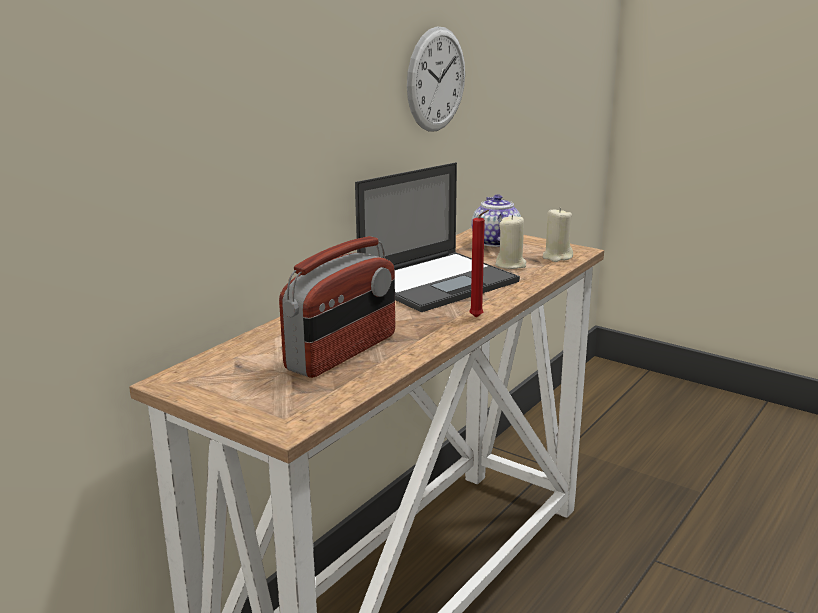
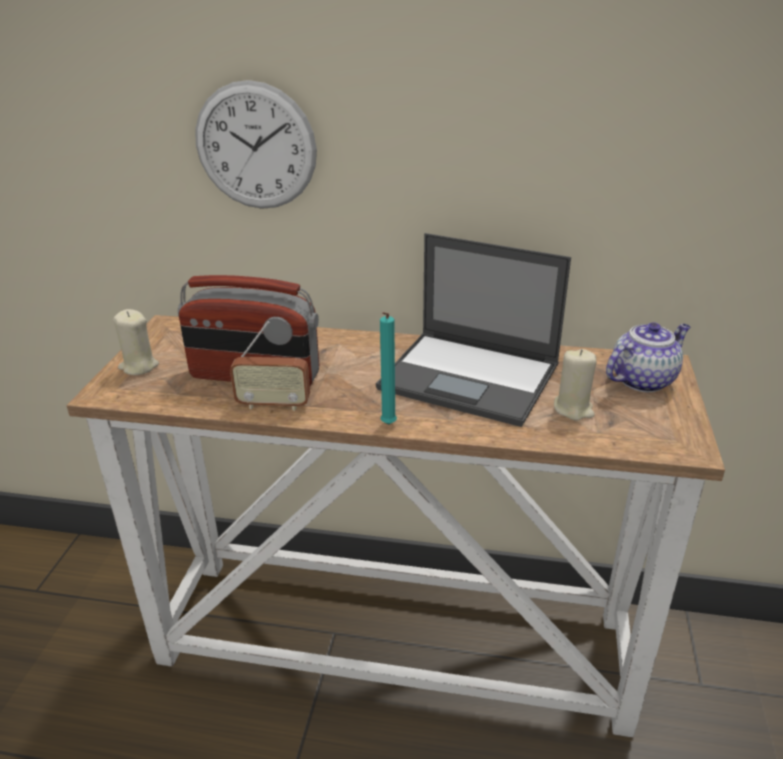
camera: 65 degrees right, 10 degrees up
(402, 351) = (273, 405): none -> radio
(436, 79) = (637, 146): wall clock -> wall clock (255, 147)
(478, 318) = (387, 425): red candle -> turquoise candle
(557, 257) = (642, 435): beige candle -> beige candle (139, 366)

